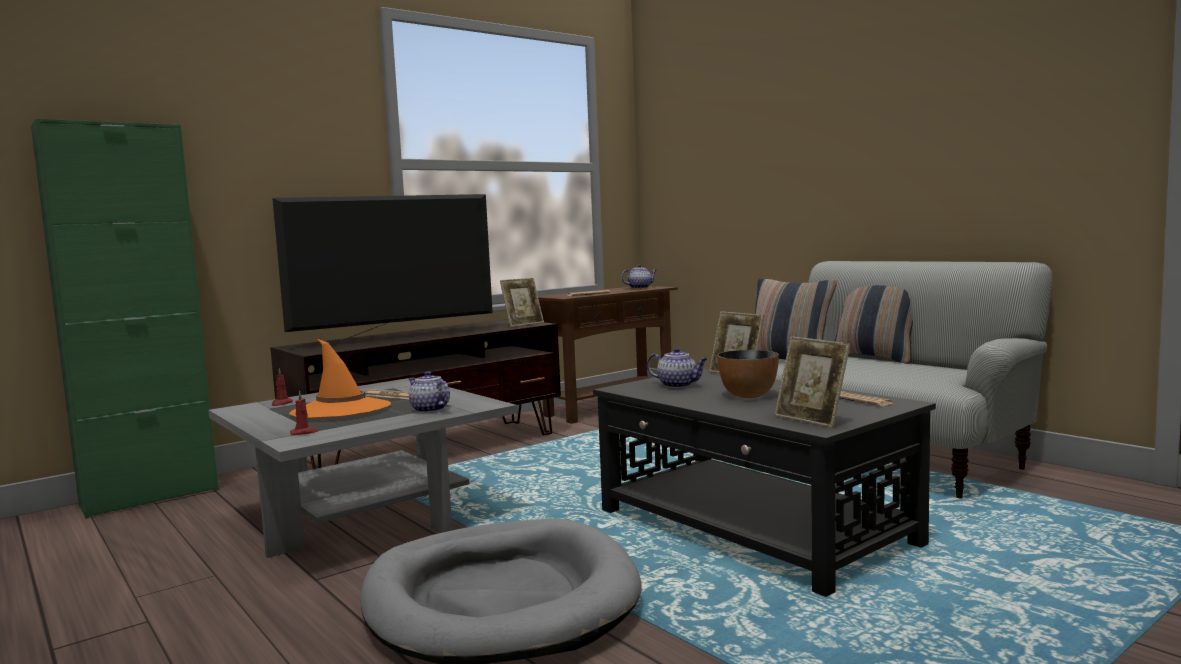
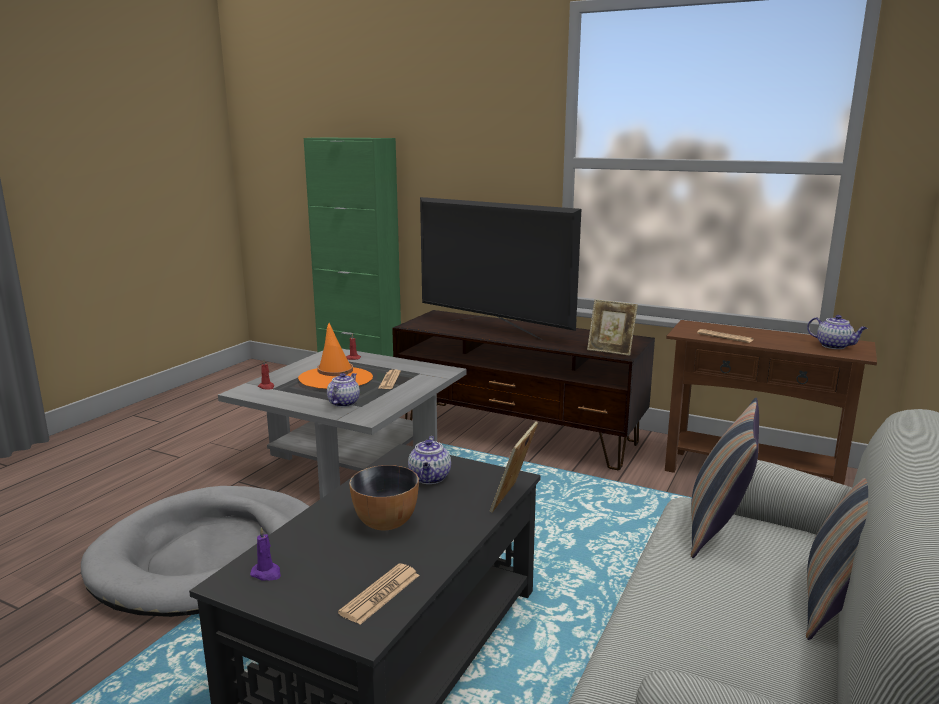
camera: 65 degrees right, 10 degrees up
(811, 420) = (267, 573): picture frame -> purple candle

